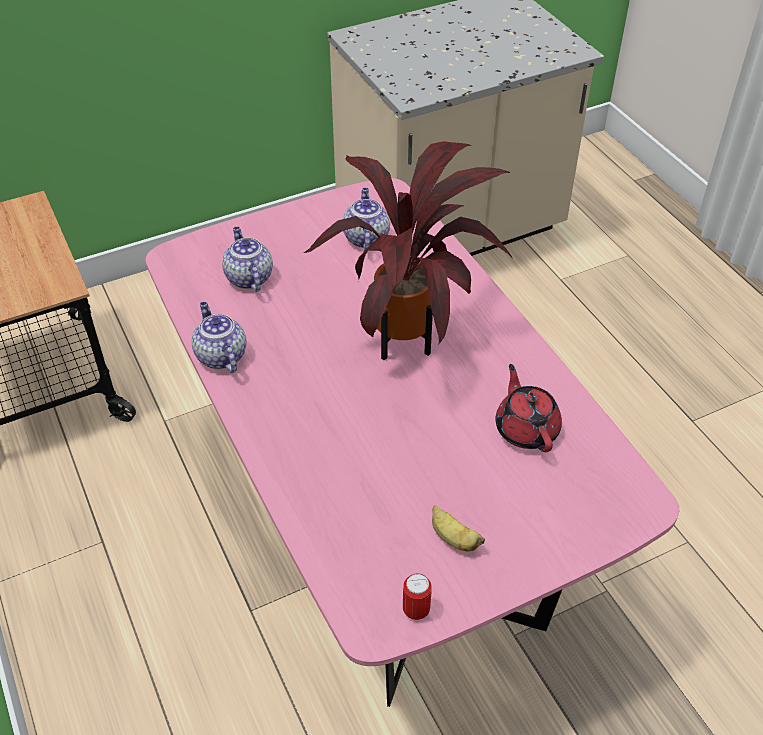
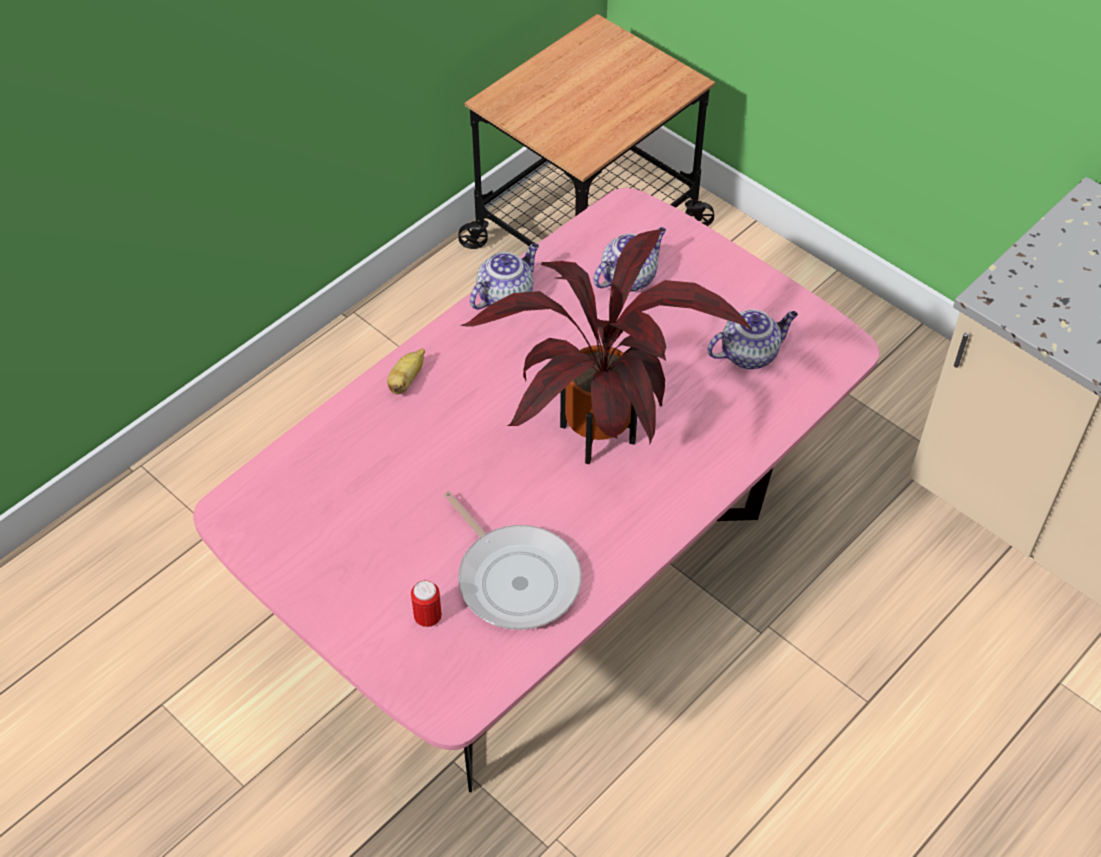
camera: 70 degrees right, 5 degrees up
(416, 610) = (255, 540): can -> can (428, 617)
(453, 538) = (346, 548): banana -> banana (406, 380)
(526, 428) = (515, 577): red teapot -> frying pan

